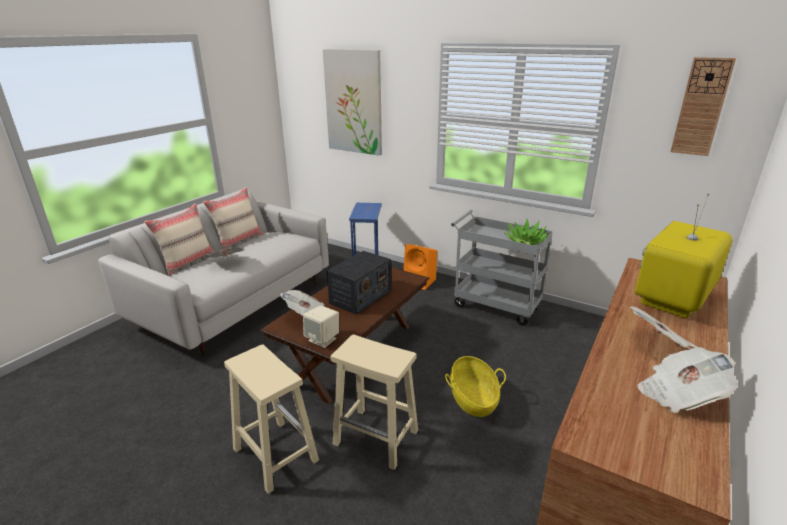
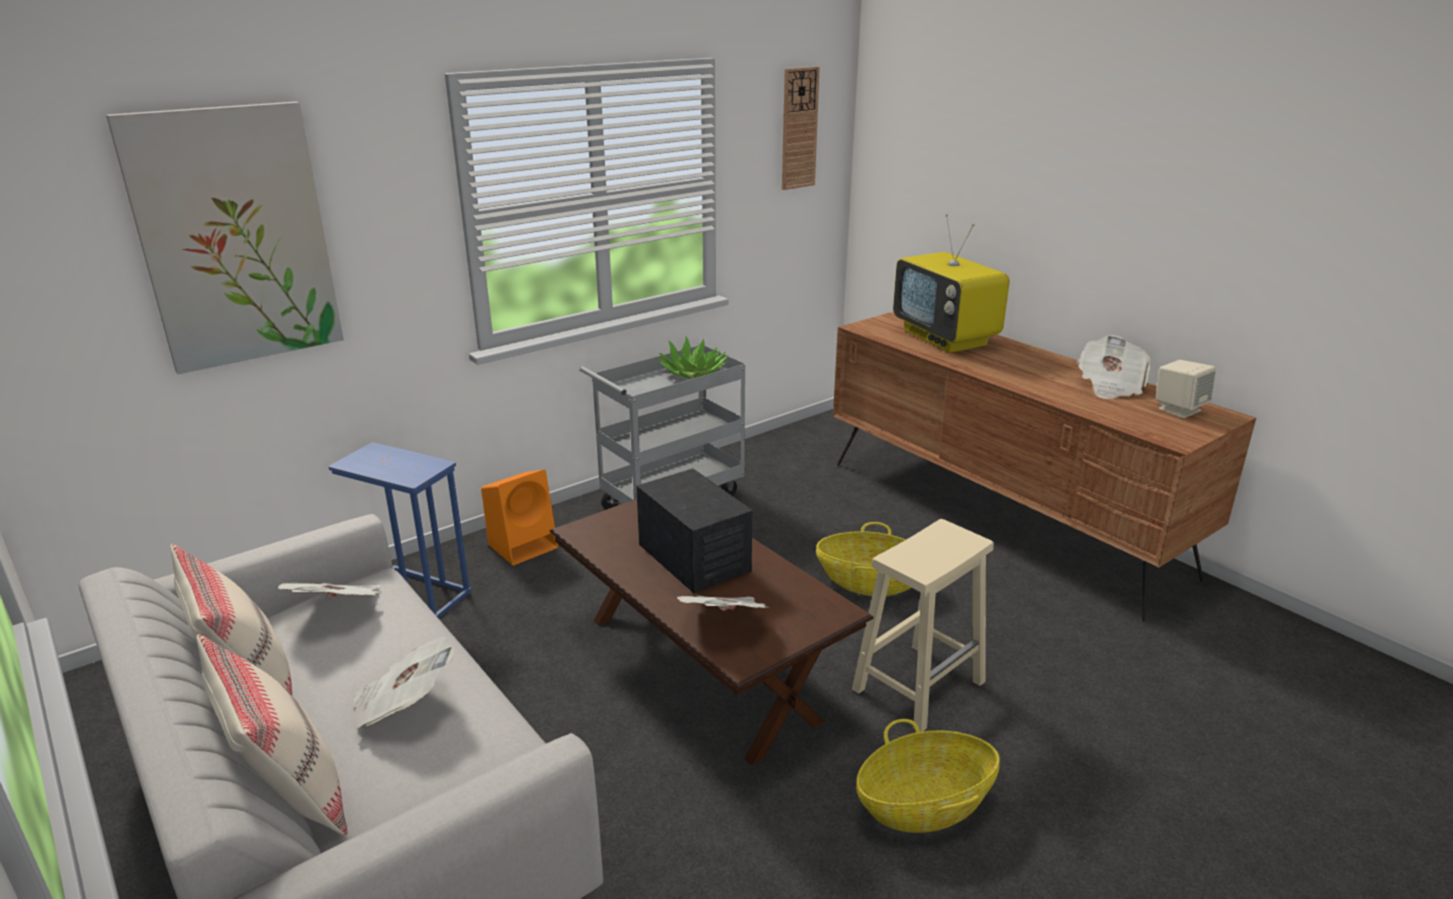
camera: 70 degrees left, 0 degrees up
(274, 454) = (924, 804): beige stool -> basket
(323, 339) = (812, 616): beige speaker -> beige speaker (1179, 409)
(659, 343) = (1026, 368): newspaper -> newspaper (340, 609)

